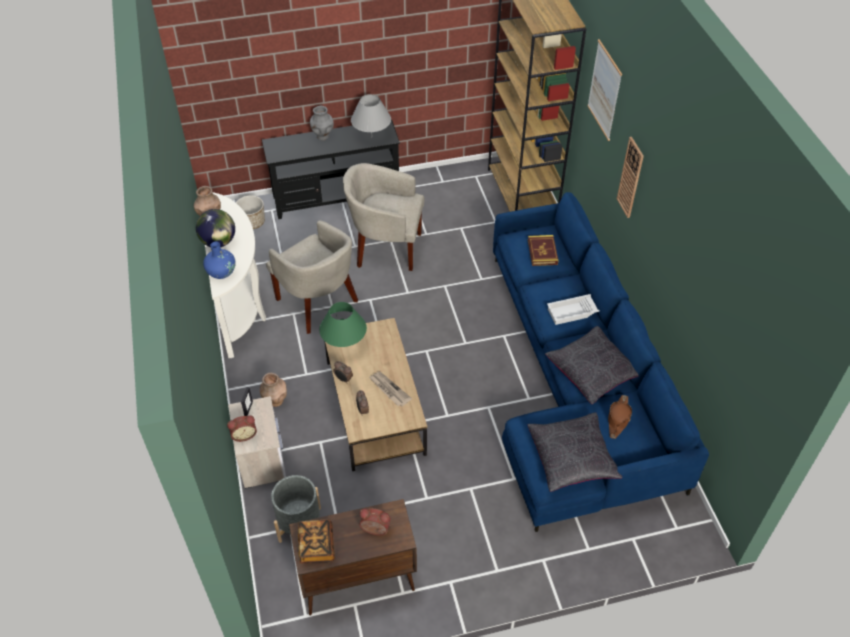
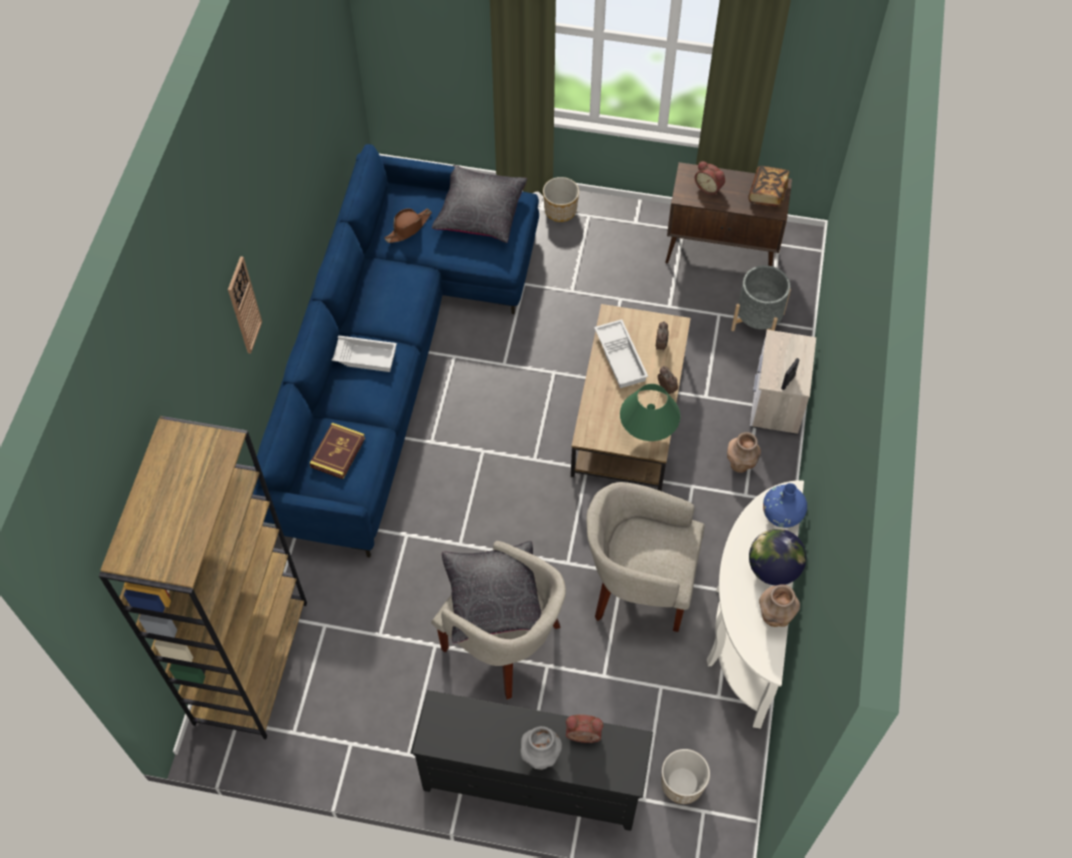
camera: 155 degrees left, 10 degrees up
(244, 434) = (801, 355): alarm clock -> alarm clock (583, 736)
(318, 303) = (638, 585): beige armchair -> beige armchair turned 60 degrees counterclockwise
(371, 137) = (463, 721): grey table lamp -> none
(389, 390) = (621, 357): newspaper -> white tray
(525, 565) = (560, 210): none -> planter
(592, 371) = (395, 284): black pillow -> black pillow (493, 598)
(604, 90) = (194, 373): picture -> none

